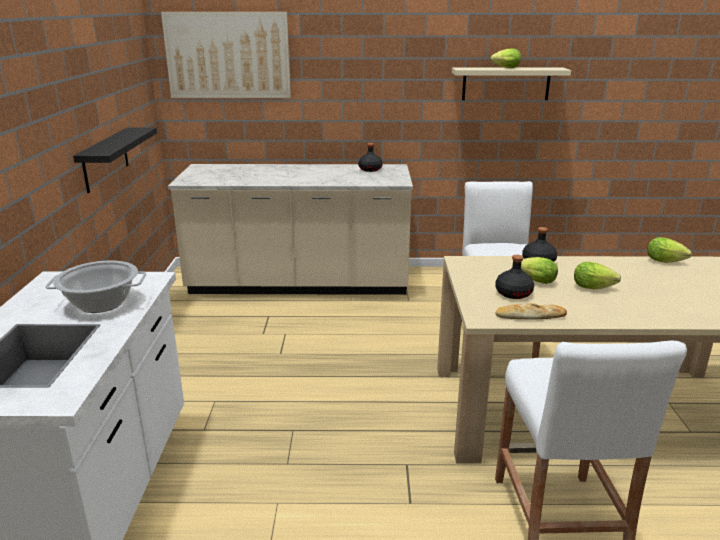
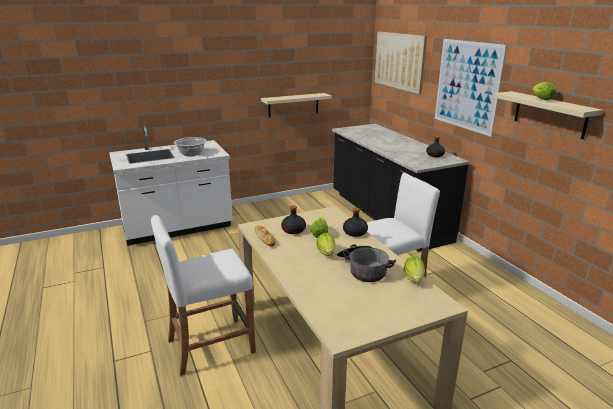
camera: 65 degrees right, 0 degrees up
(105, 159) = (293, 105): black shelf -> beige shelf
(299, 284) = (387, 216): beige counter -> black counter
(380, 71) = (467, 85): none -> picture
(640, 278) = (363, 270): none -> cooking pot

